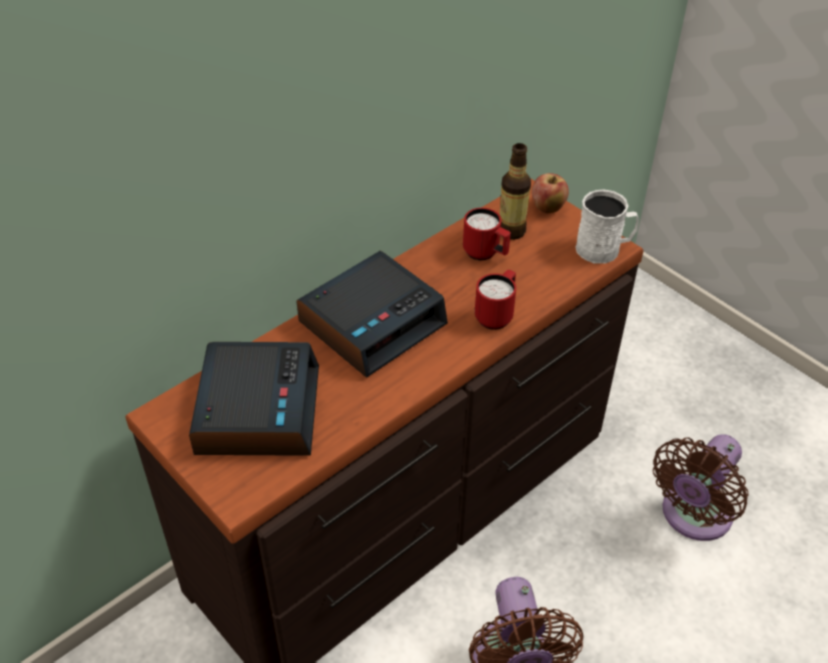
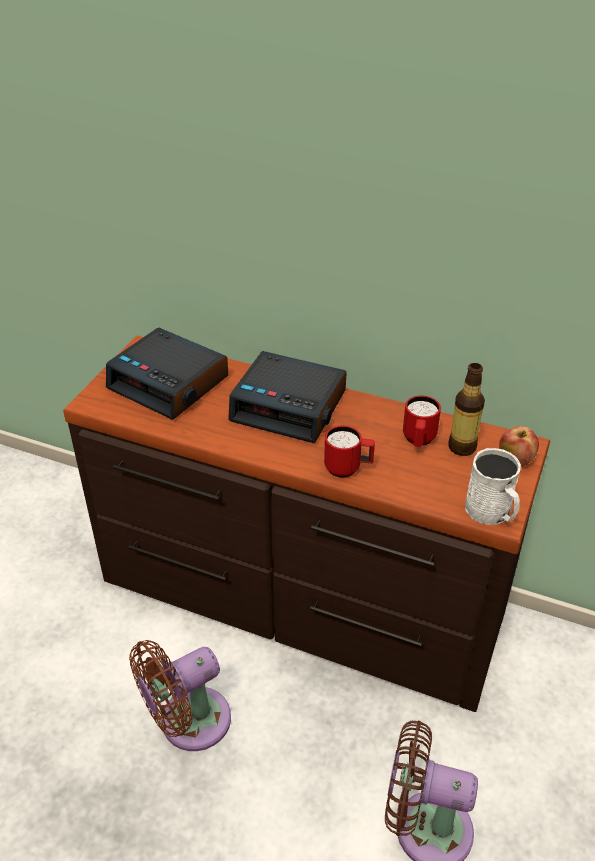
camera: 65 degrees right, 5 degrees down
(257, 409) = (170, 383): alarm clock -> alarm clock turned 60 degrees clockwise

